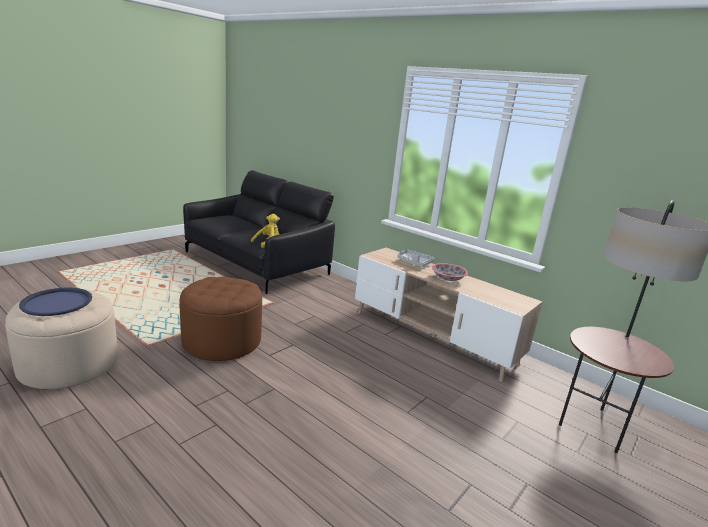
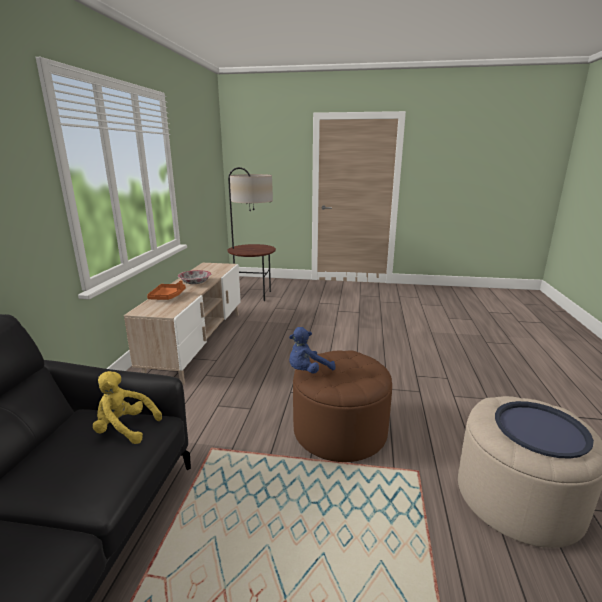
camera: 120 degrees left, 0 degrees up
(239, 280) = (308, 371): none -> blue plush toy
(414, 262) = (167, 296): grey tray -> orange tray

